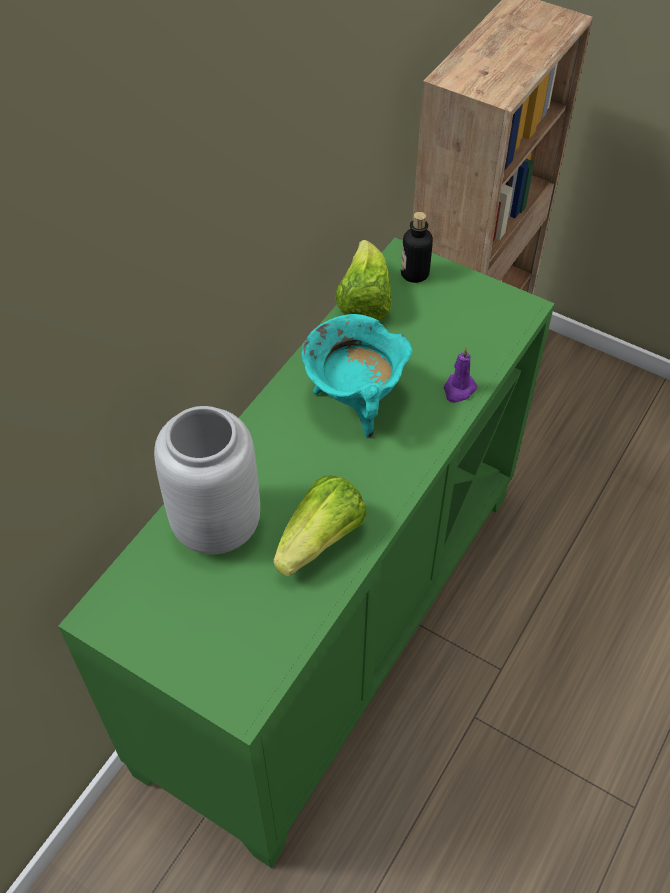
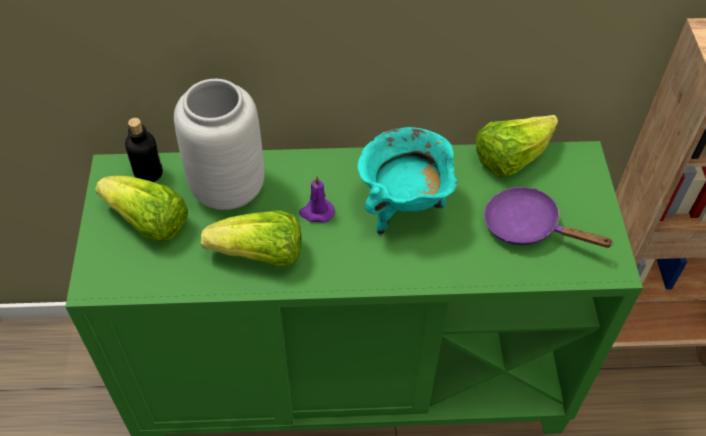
camera: 55 degrees right, 0 degrees up
(200, 616) = (148, 222): none -> lettuce
(414, 273) = (573, 174): bottle -> bottle (148, 173)
(444, 334) = (528, 227): none -> purple frying pan
(458, 390) = (478, 267): purple candle -> purple candle (316, 212)

